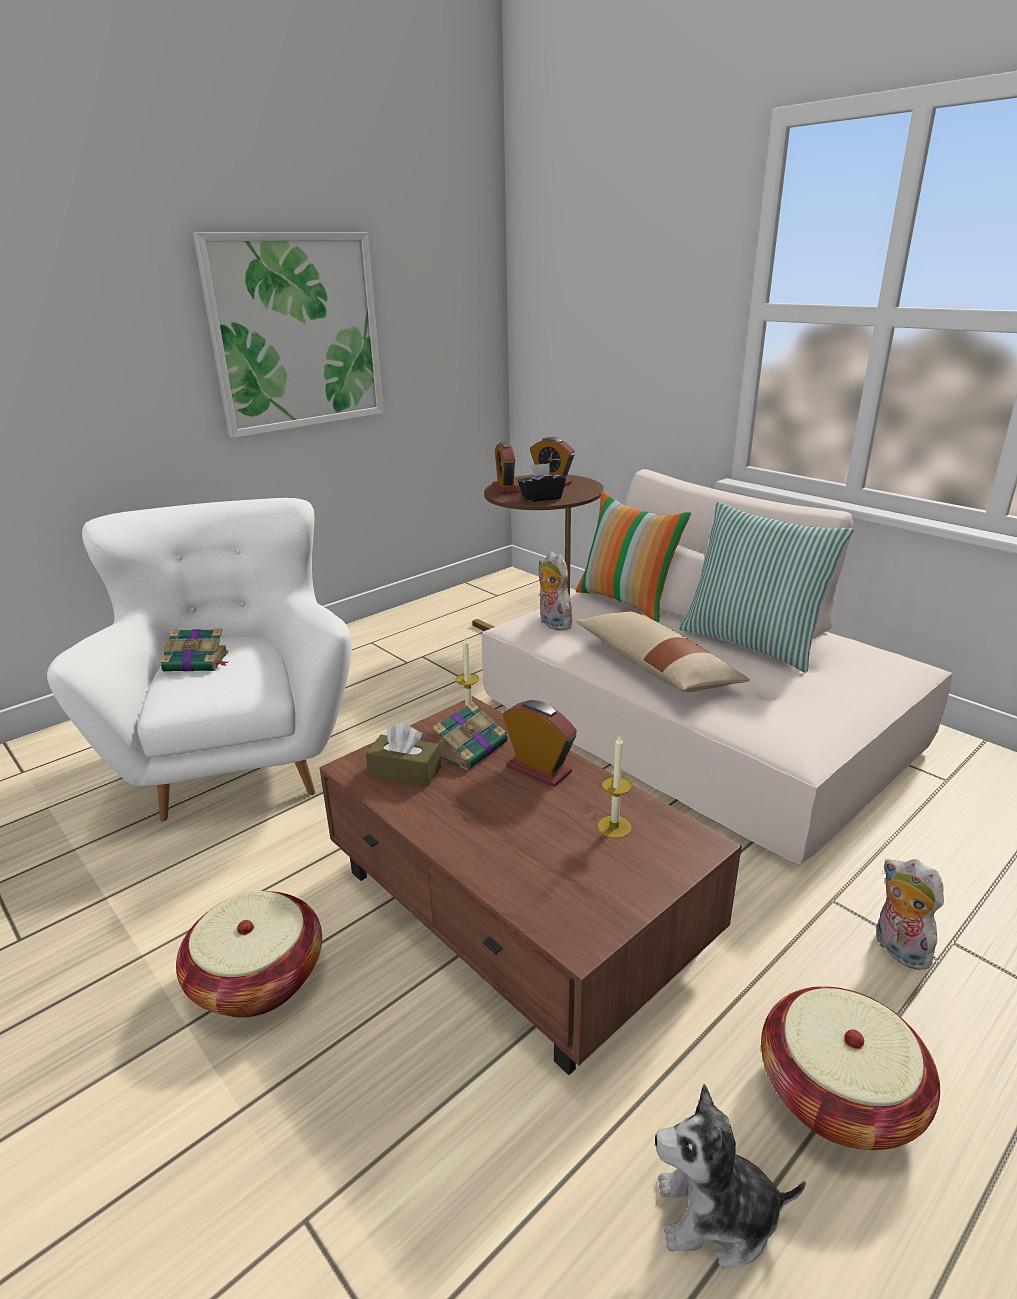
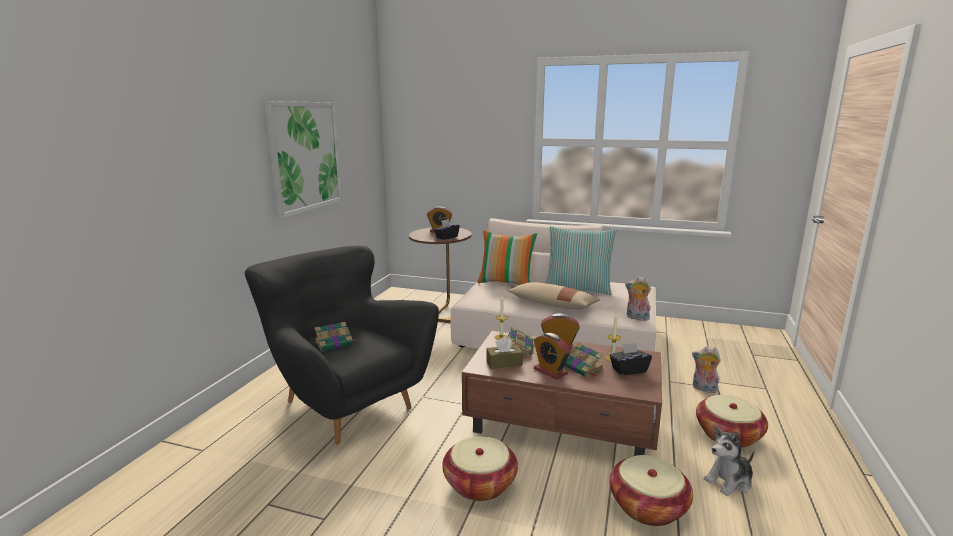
camera: 30 degrees left, 10 degrees down
(241, 756) = (346, 404): white armchair -> black armchair
(475, 1179) = (647, 506): none -> basket
(505, 488) = (420, 235): alarm clock -> alarm clock (550, 371)
(527, 829) = (582, 368): none -> book
(552, 623) = (485, 297): plush toy -> plush toy (636, 318)
(613, 867) = (629, 370): none -> black tissue box

